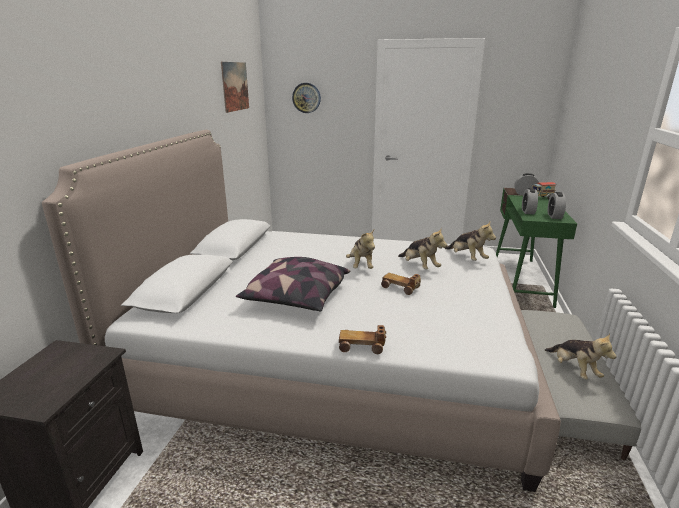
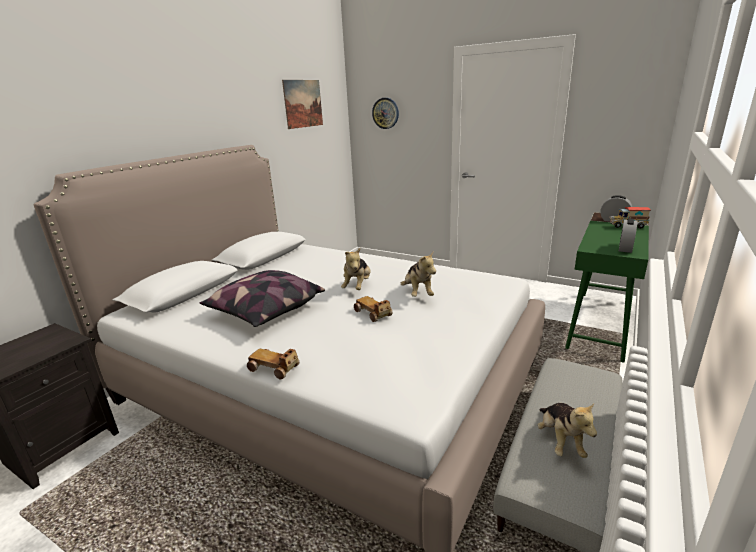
camera: 20 degrees right, 0 degrees up
(467, 258) = (480, 289): plush toy -> none
(528, 211) = (595, 241): alarm clock -> none

